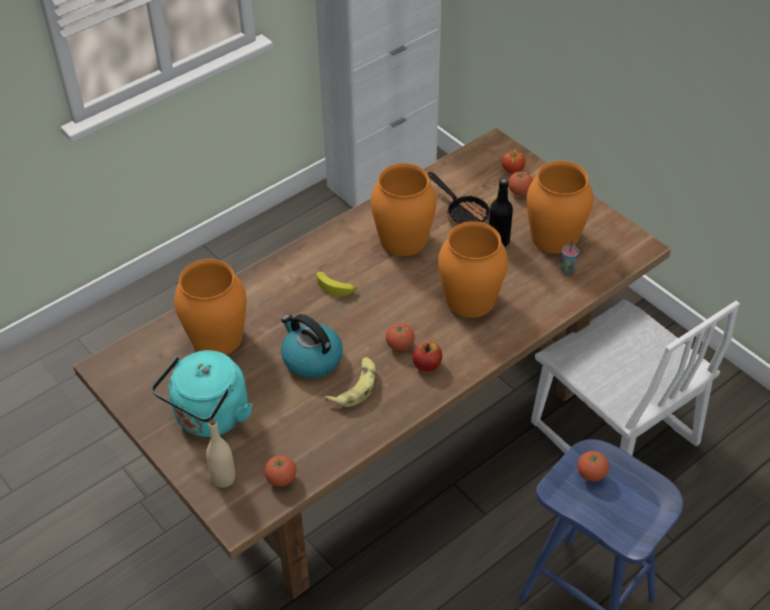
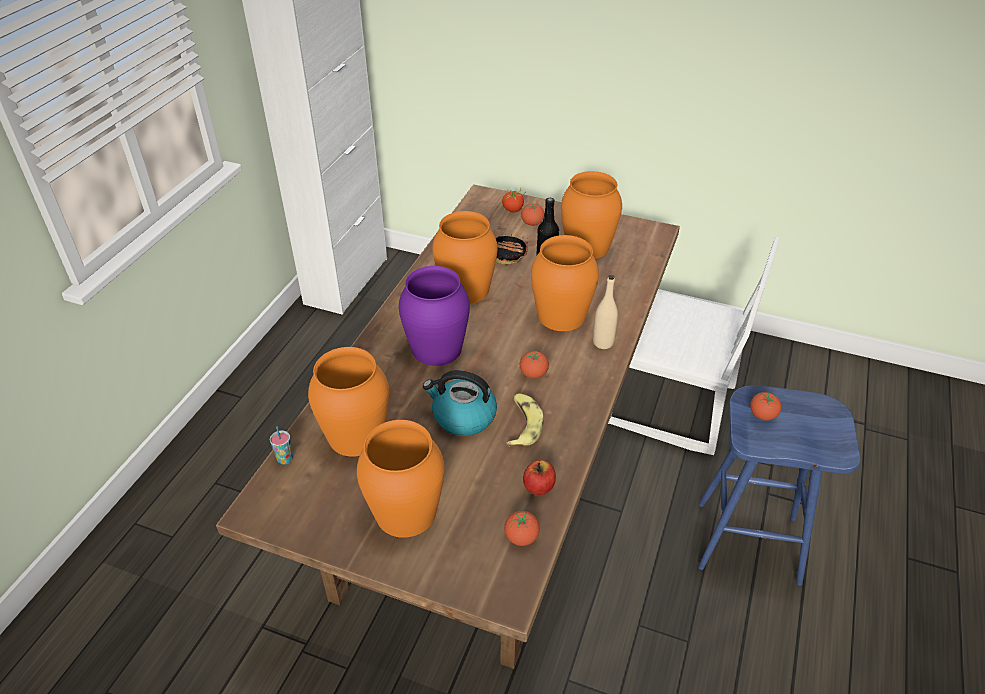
camera: 30 degrees left, 5 degrees down
(209, 418) = (405, 512): turquoise kettle -> orange vase
(223, 478) = (464, 564): beige bottle -> beige bottle (603, 343)
(336, 287) = (437, 348): banana -> purple vase
(427, 365) = (570, 381): apple -> apple (539, 487)
(567, 270) = (618, 266): cup -> cup (285, 459)

